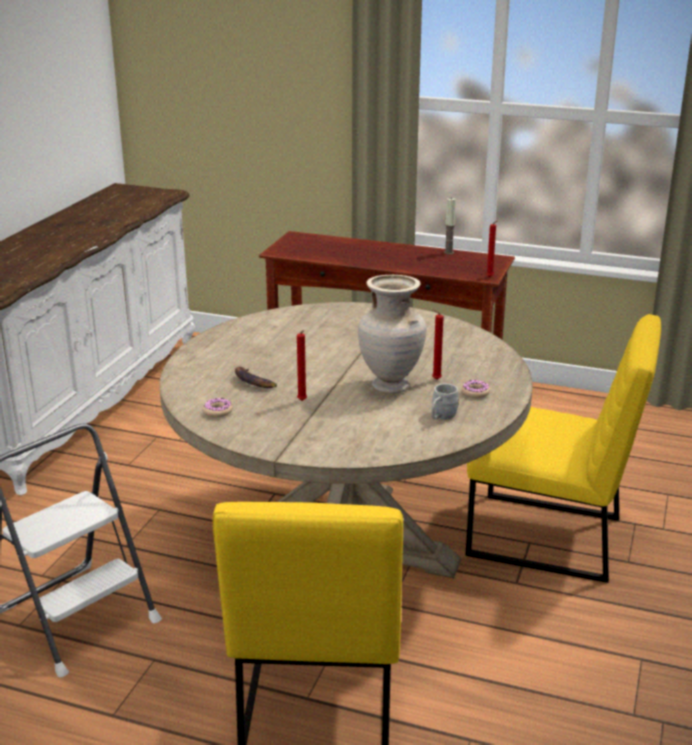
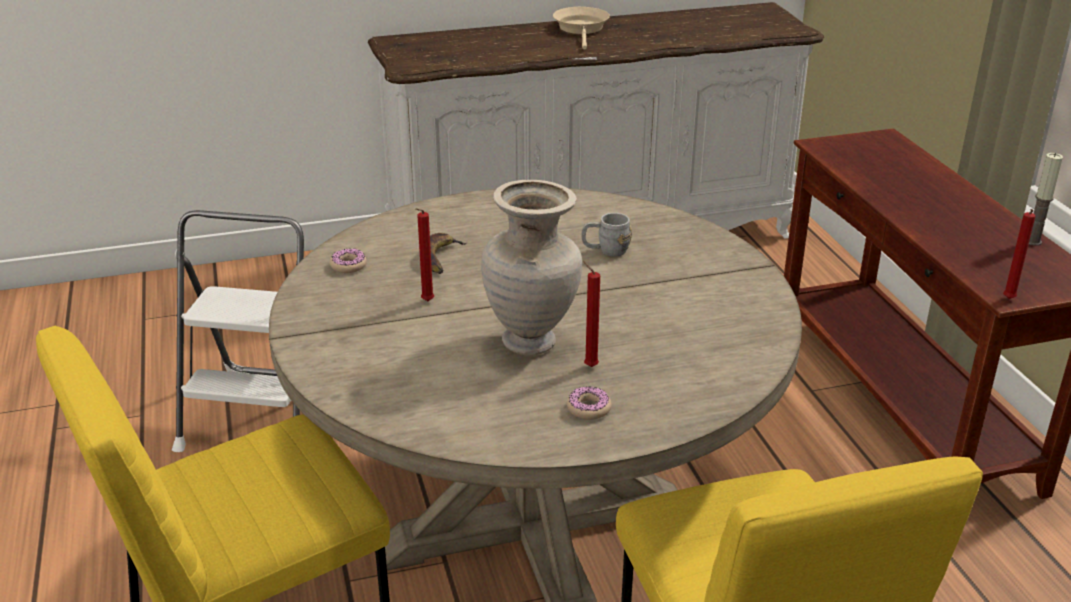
camera: 55 degrees right, 5 degrees up
(43, 234) = (581, 29): none -> beige frying pan
(441, 417) = (489, 406): grey mug -> grey mug (606, 250)

